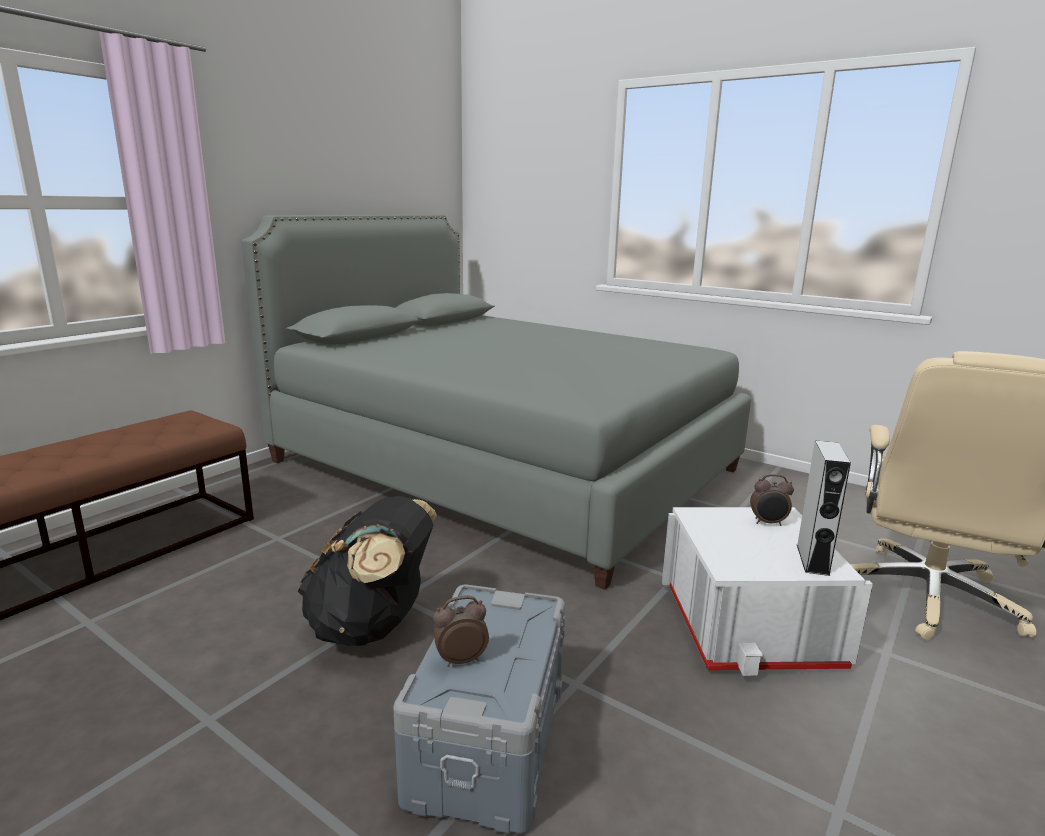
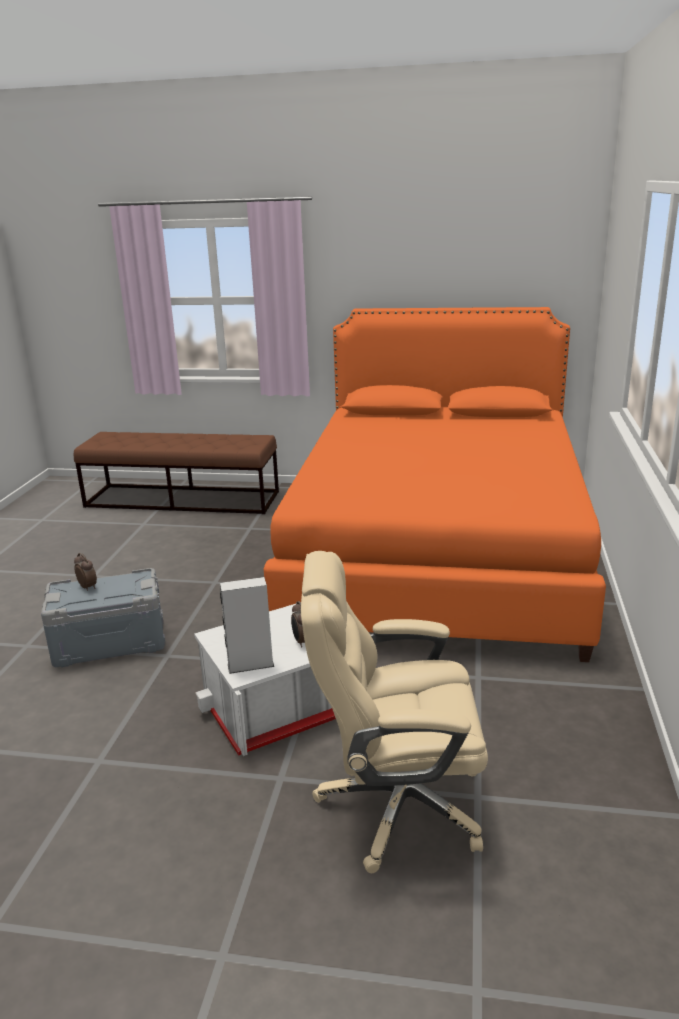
camera: 65 degrees right, 5 degrees up
(372, 626) = (183, 584): black backpack -> none
(503, 466) = (437, 555): grey bed -> orange bed

